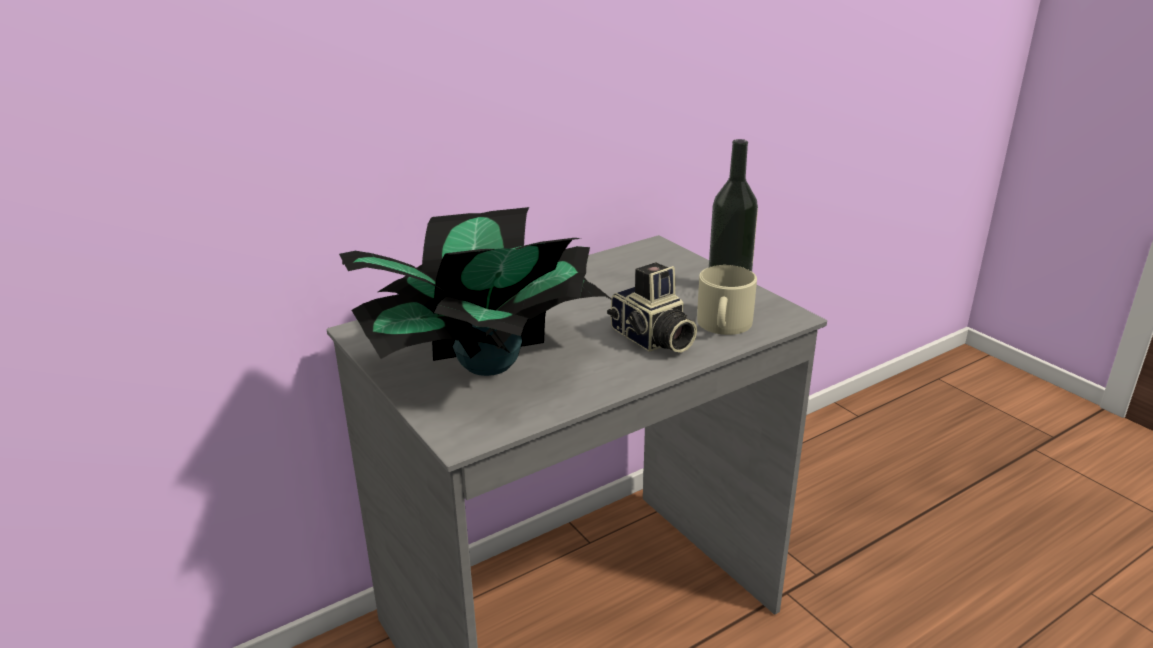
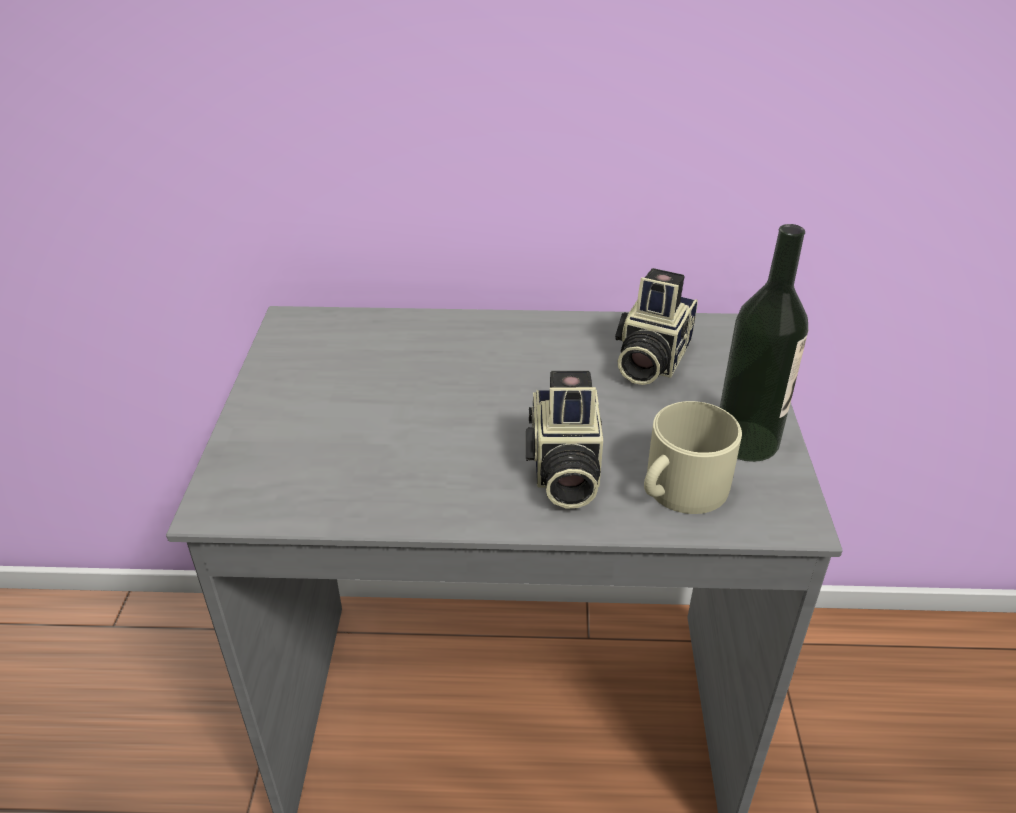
camera: 35 degrees right, 10 degrees up
(485, 364) = (349, 419): potted plant -> none
(628, 274) = (649, 359): none -> camera

